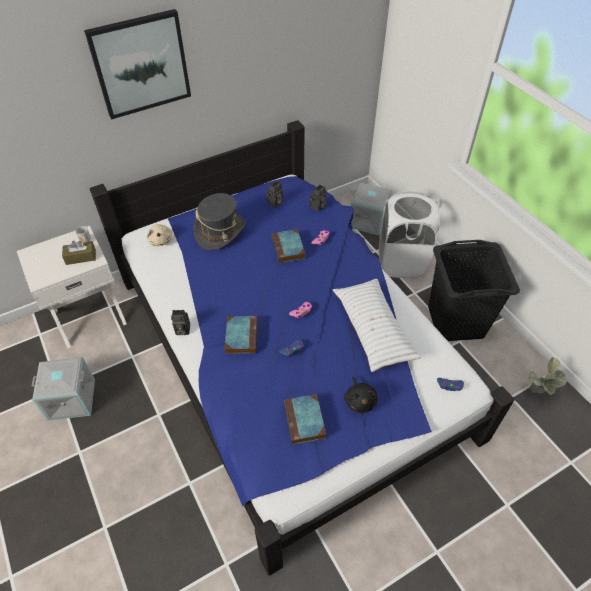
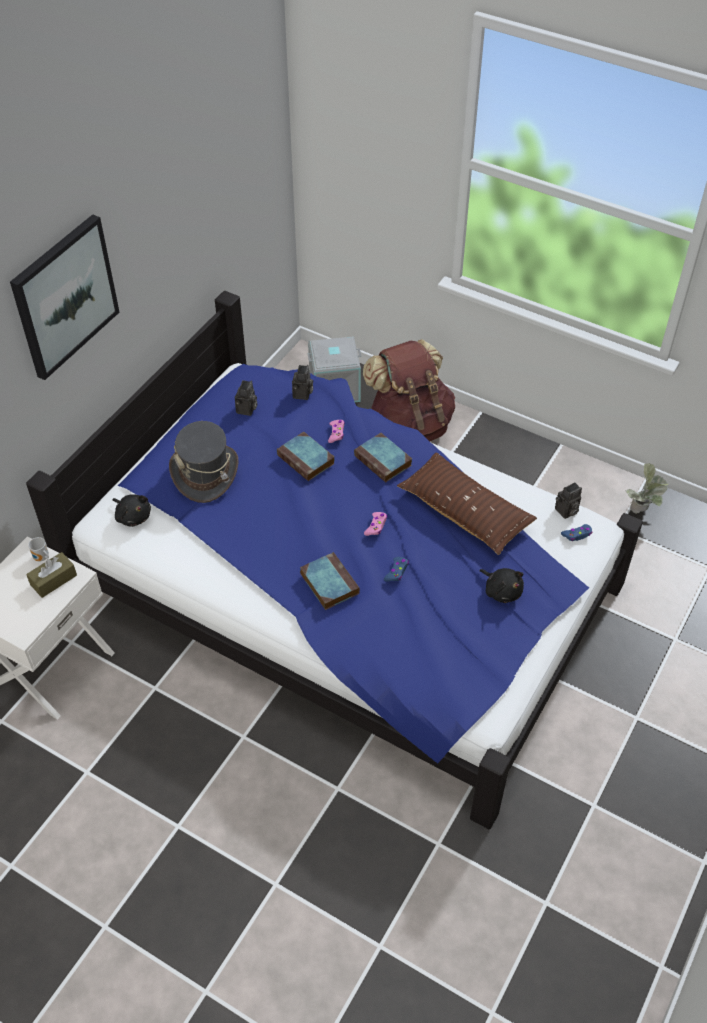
camera: 30 degrees left, 0 degrees up
(72, 398) = (116, 773): grey storage box -> none
(160, 240) = (133, 516): beige plush toy -> black plush toy
(182, 330) = (250, 610): camera -> camera (566, 512)
(305, 422) = (463, 637): book -> book (384, 461)
(373, 329) = (465, 511): white pillow -> brown pillow
(401, 262) = (409, 425): white laundry basket -> brown backpack
(456, 321) = (514, 470): black laundry basket -> none

